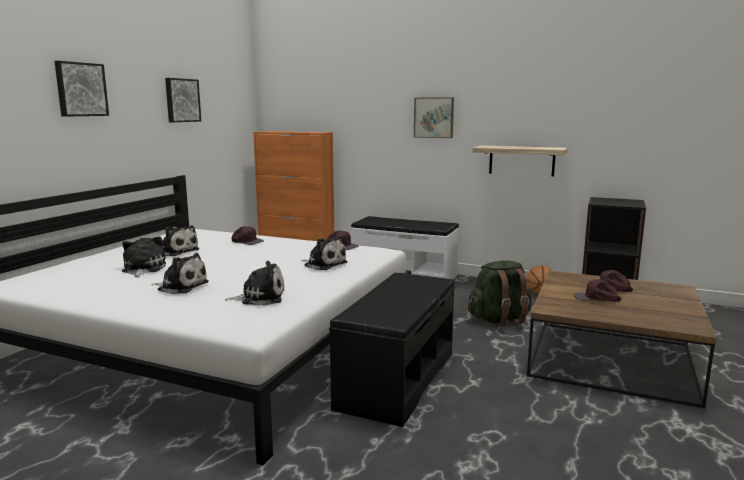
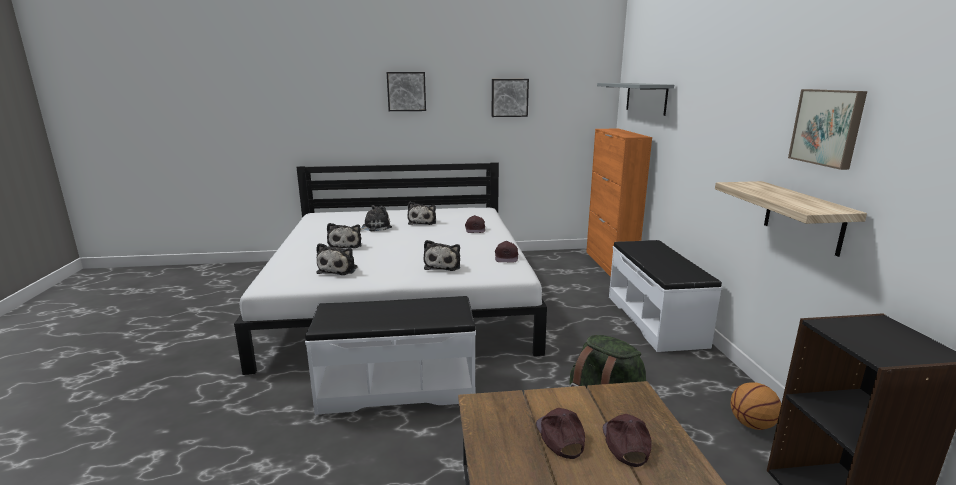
camera: 60 degrees right, 5 degrees up
(260, 297) = (339, 269): plush toy -> plush toy turned 45 degrees clockwise
(311, 99) = (646, 98): none -> grey shelf
(396, 379) = (397, 387): black bench -> white bench
(434, 117) = (726, 132): picture -> picture (828, 127)

